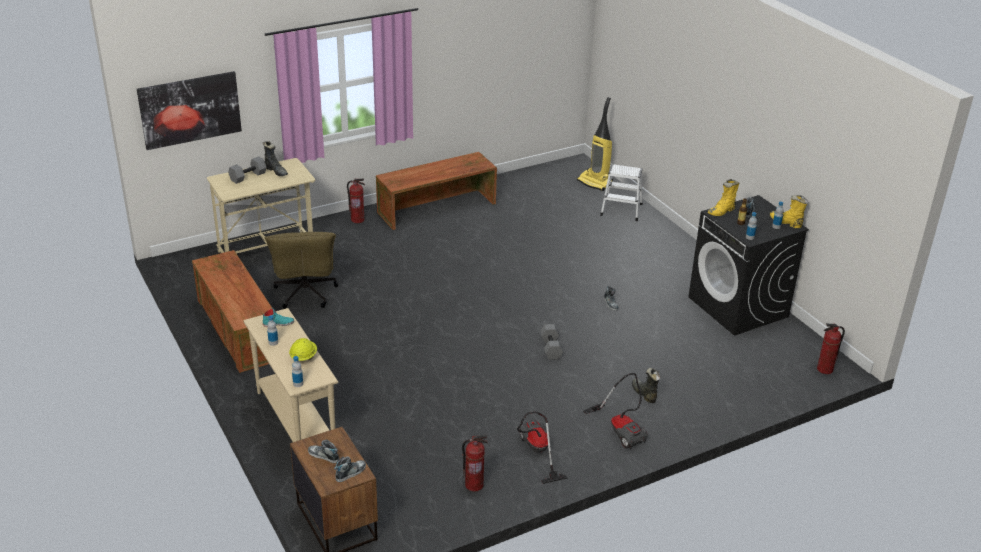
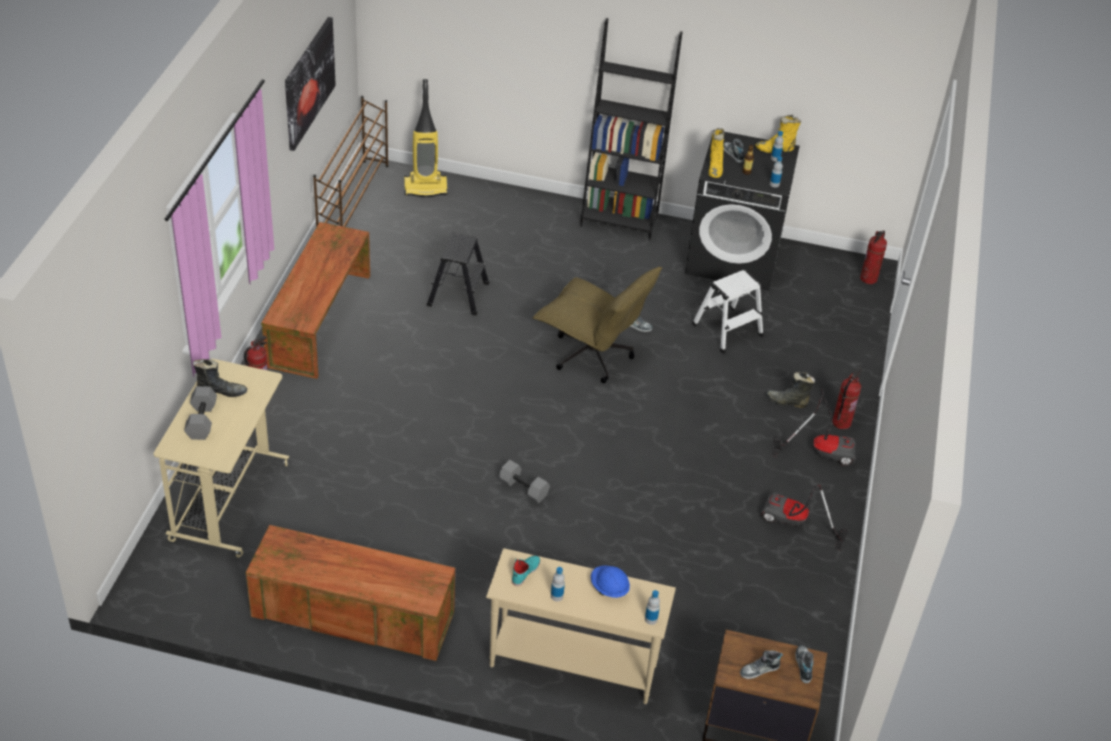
camera: 50 degrees left, 10 degrees up
(190, 109) = (109, 378): picture -> picture (308, 82)
(303, 357) = (609, 588): yellow hard hat -> blue hard hat
(305, 292) = (349, 519): beige office chair -> beige office chair (590, 354)
(474, 485) = (798, 596): fire extinguisher -> fire extinguisher (841, 422)
(529, 235) = (458, 294): none -> black step ladder
(543, 170) = (354, 203): none -> brown shoe rack
(551, 348) = (659, 410): grey dumbbell -> grey dumbbell (524, 488)
(621, 209) = (495, 207): white step ladder -> white step ladder (727, 330)
(690, 252) = (619, 220): none -> black bookcase

